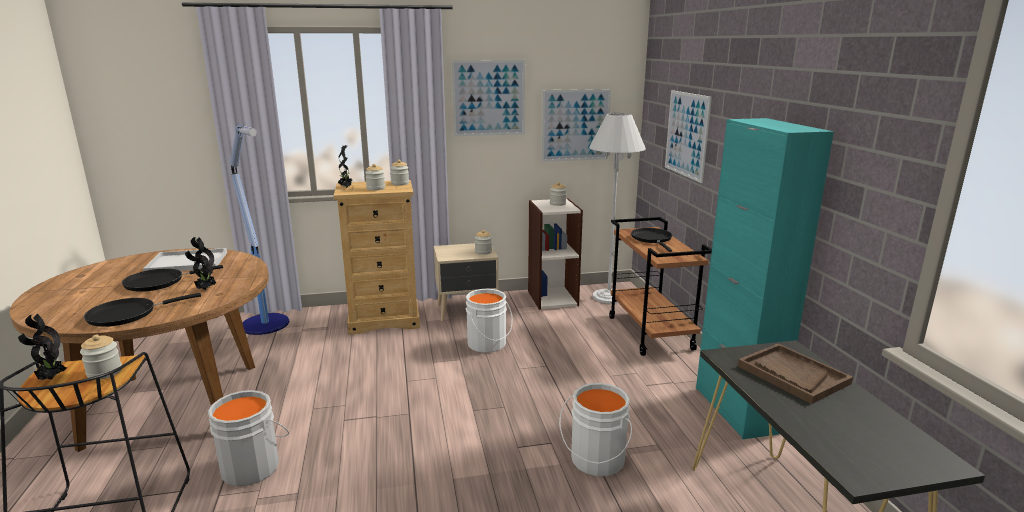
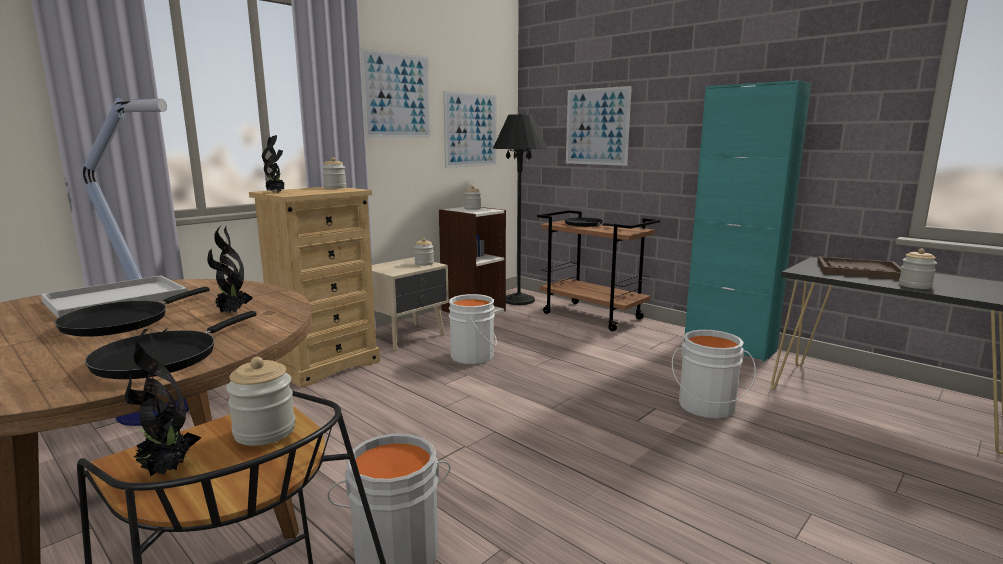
camera: 35 degrees left, 5 degrees down
(375, 188) = (319, 191): jar -> jar (915, 285)
(608, 297) = (518, 300): white floor lamp -> black floor lamp

